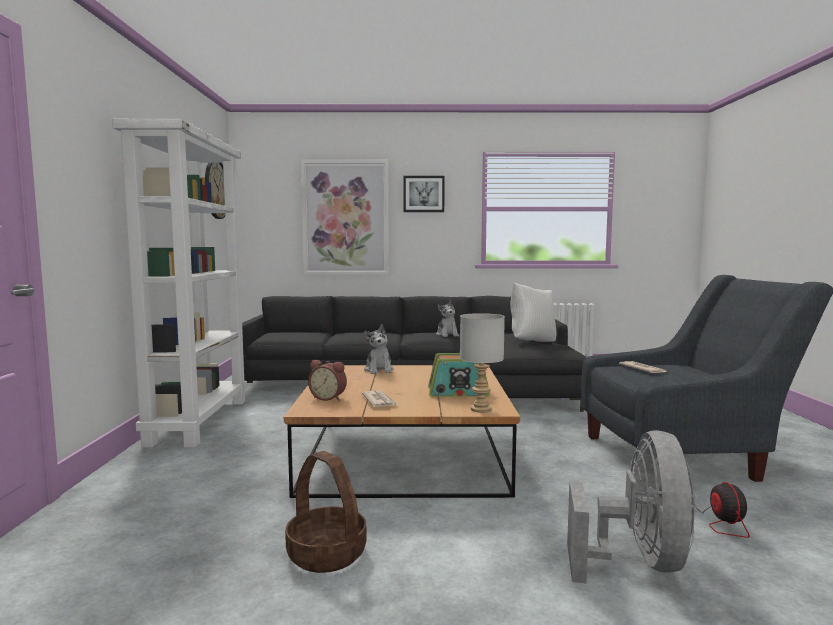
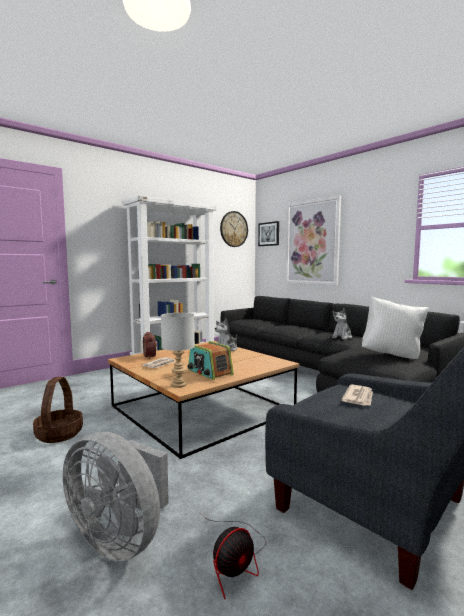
camera: 50 degrees right, 0 degrees up
(423, 194) = (366, 219): picture -> picture (269, 234)
(638, 562) = (120, 538): grey fan -> grey fan turned 60 degrees clockwise

